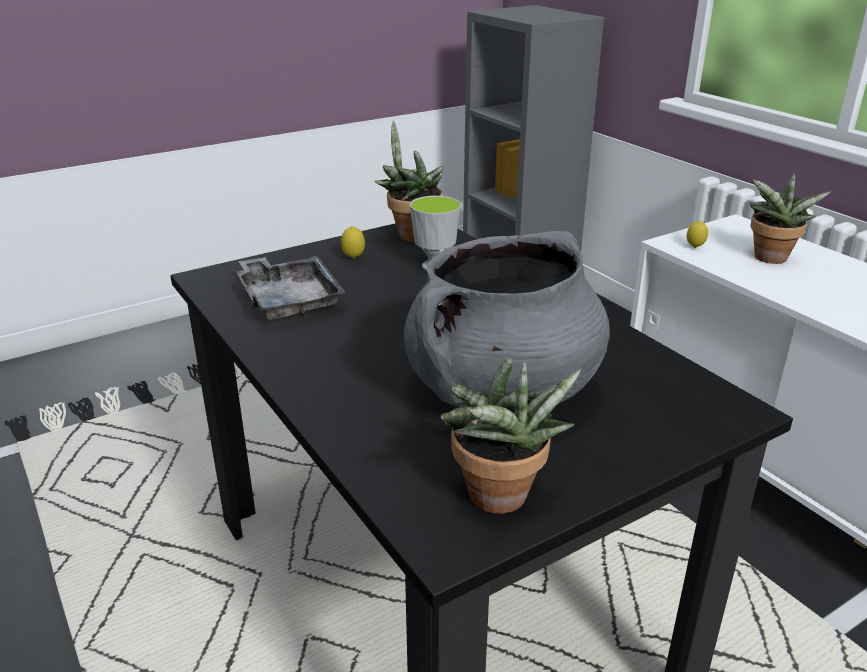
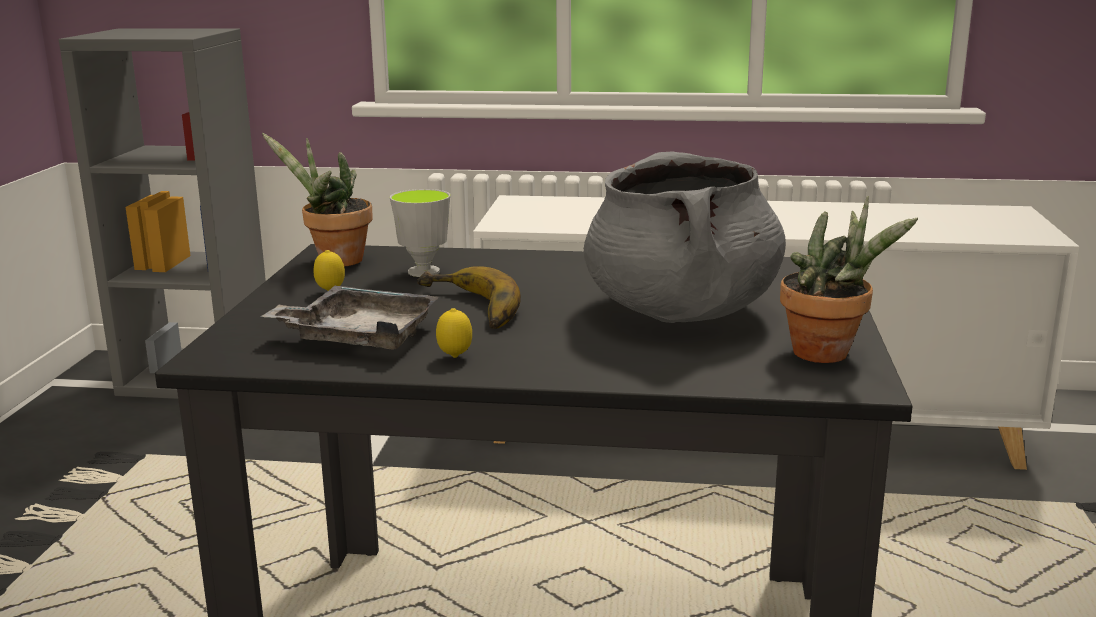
camera: 50 degrees left, 10 degrees down
(385, 309) = (466, 309): none -> banana
(694, 247) = (522, 222): lemon -> lemon (455, 357)
(769, 259) = (587, 214): potted plant -> none

